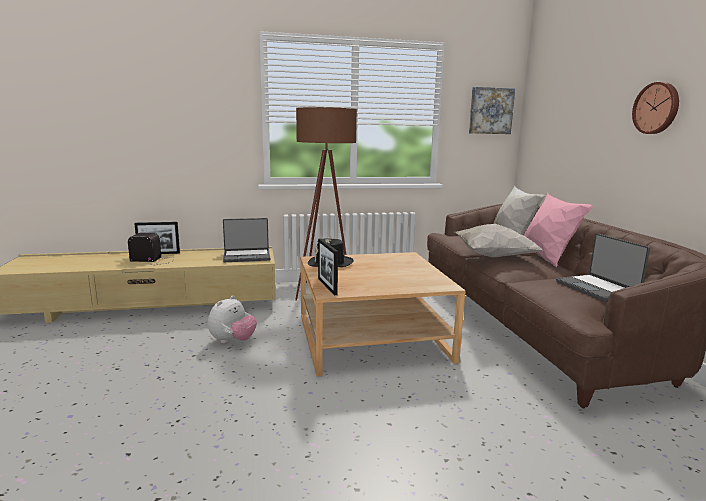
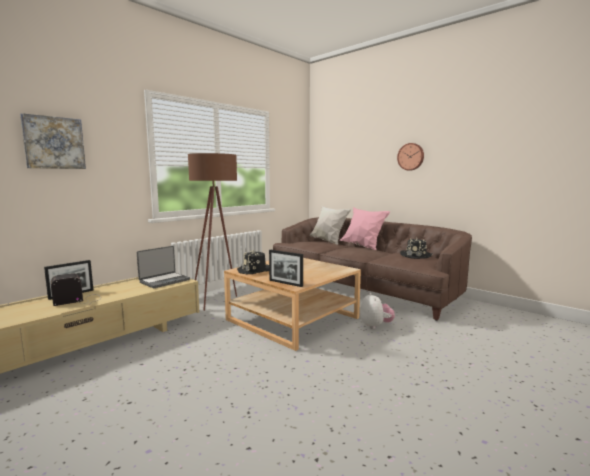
camera: 35 degrees left, 5 degrees down
(233, 341) = (200, 350): plush toy -> plush toy (375, 326)
(491, 111) = (295, 158): picture -> picture (54, 143)
(492, 256) = (338, 250): white pillow -> none
(597, 289) = (416, 255): laptop -> black hat

